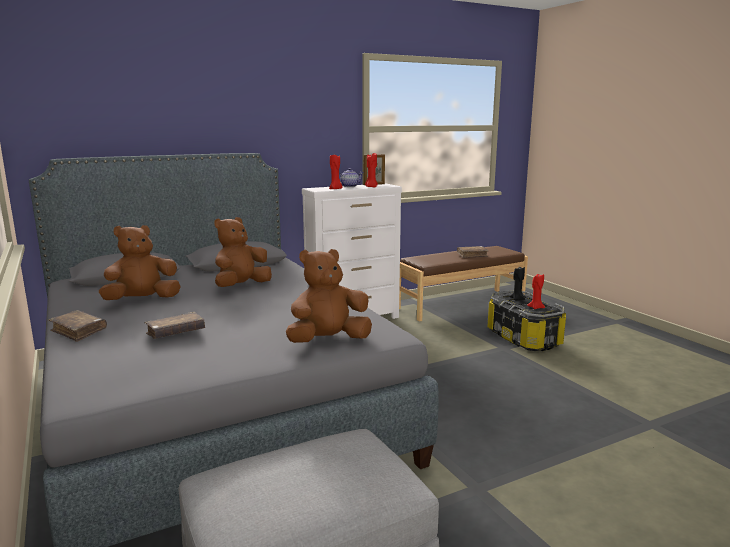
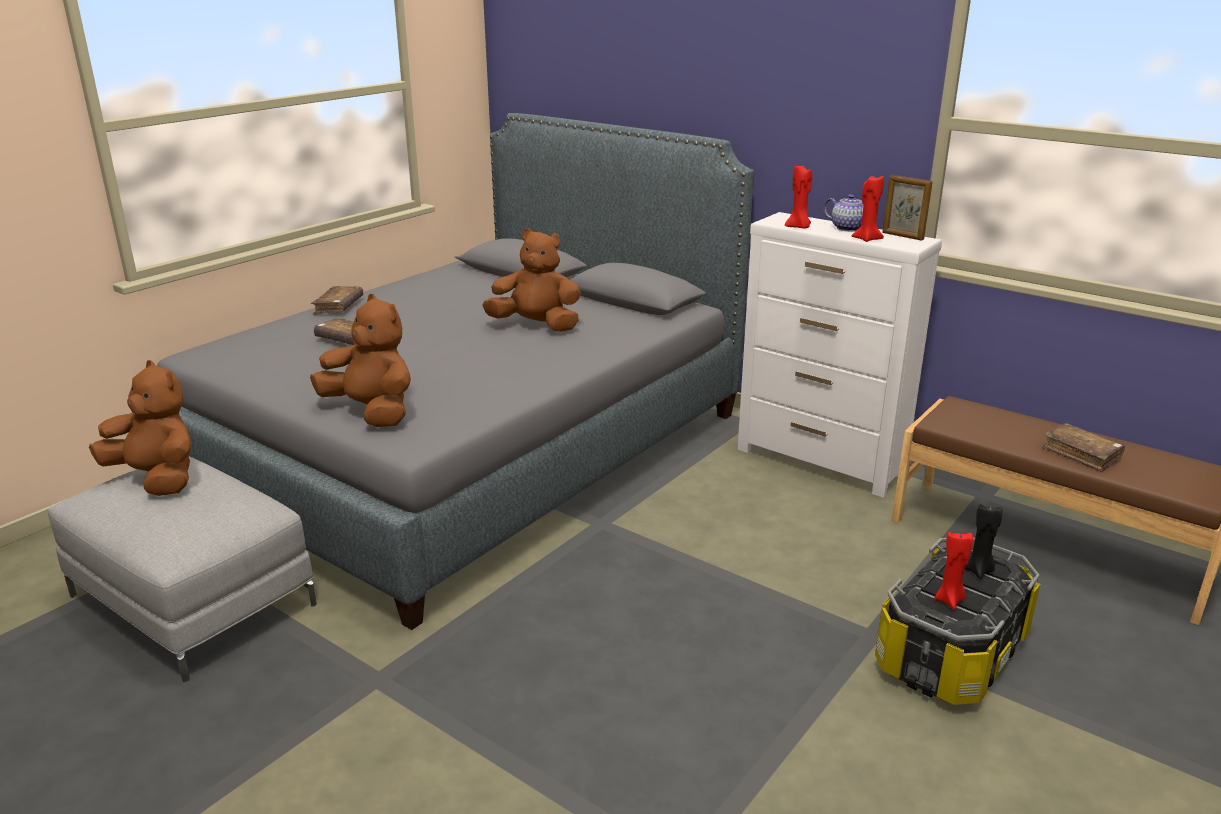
camera: 65 degrees right, 10 degrees up
(142, 300) = (446, 300): brown plush toy -> brown plush toy (157, 478)

